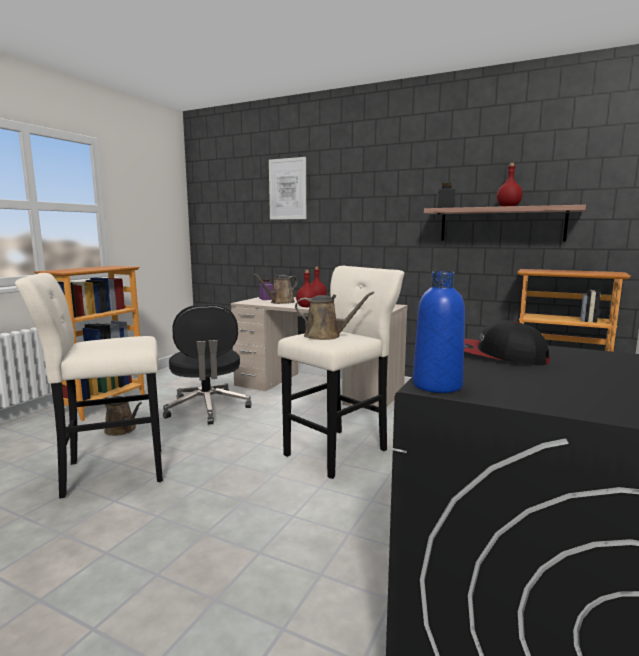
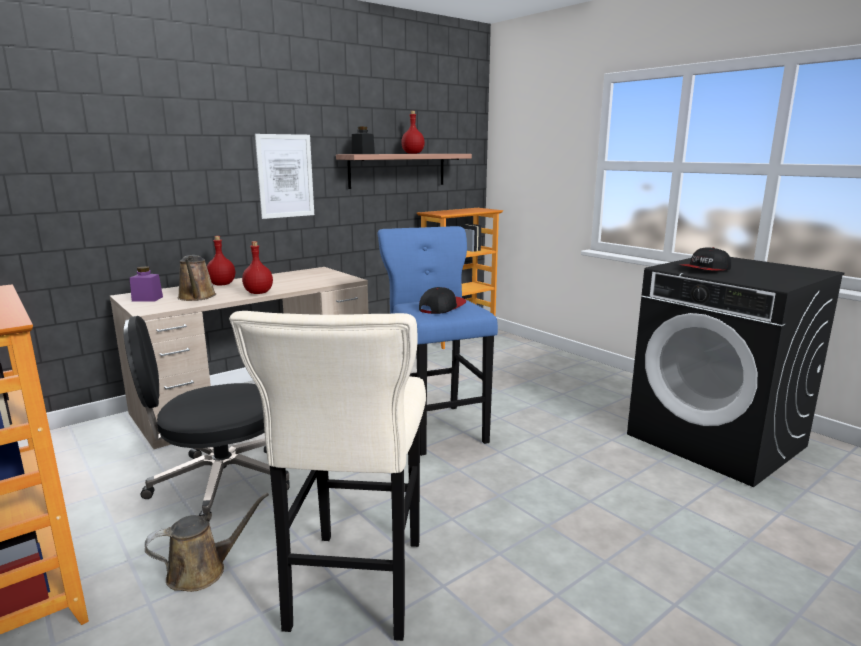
camera: 65 degrees left, 5 degrees up
(207, 408) = (218, 483): black office chair -> black office chair turned 150 degrees clockwise
(287, 189) = (124, 116): picture -> picture (285, 176)
(326, 336) = (442, 307): brown watering can -> cap
(339, 451) = (437, 427): beige stool -> blue stool
(437, 385) = (775, 285): blue bottle -> none

